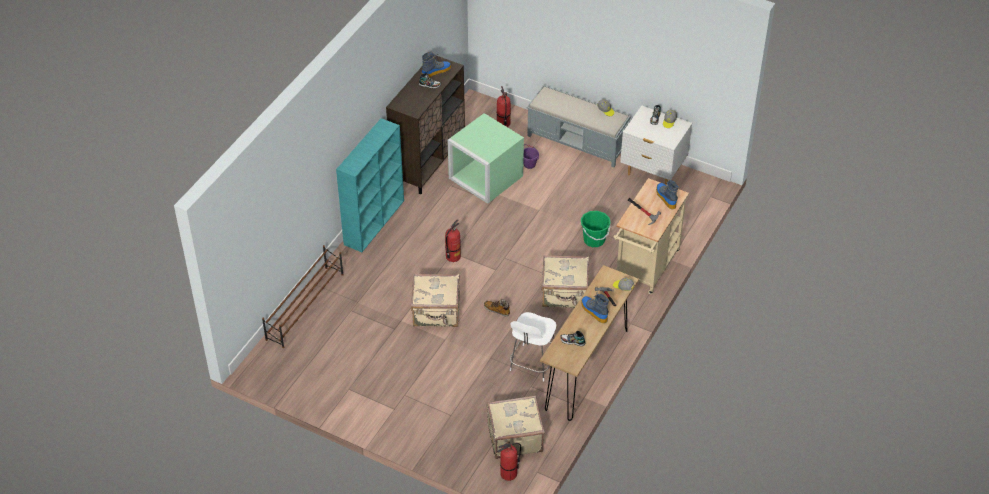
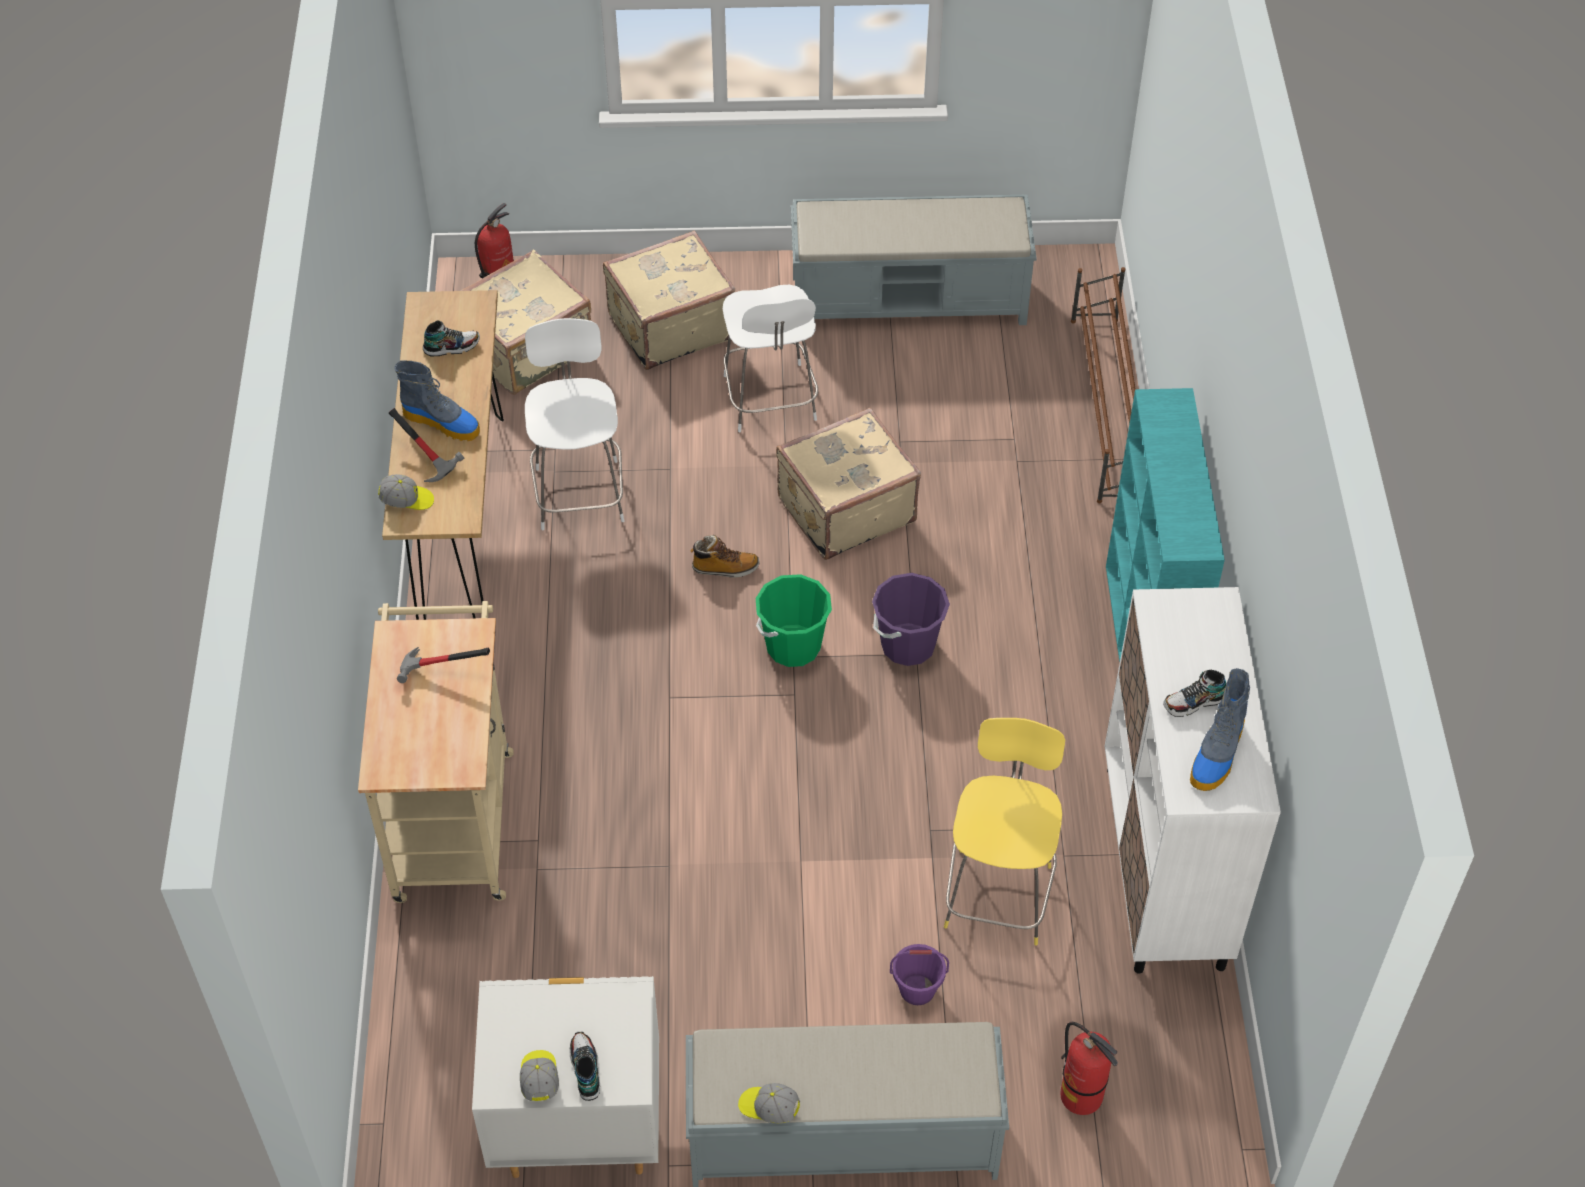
camera: 150 degrees right, 5 degrees up
(338, 387) = (910, 299): none -> grey bench
(428, 163) = (1164, 867): brown cabinet -> white cabinet
(431, 368) = (770, 401): none -> white stool
(453, 257) = (907, 645): fire extinguisher -> purple bucket
(484, 177) = (999, 892): green storage box -> yellow stool
(565, 294) = (604, 669): beige suitcase -> beige suitcase (669, 326)
(594, 240) = (618, 838): green bucket -> green bucket (793, 646)
(665, 197) = (410, 746): boot -> none

